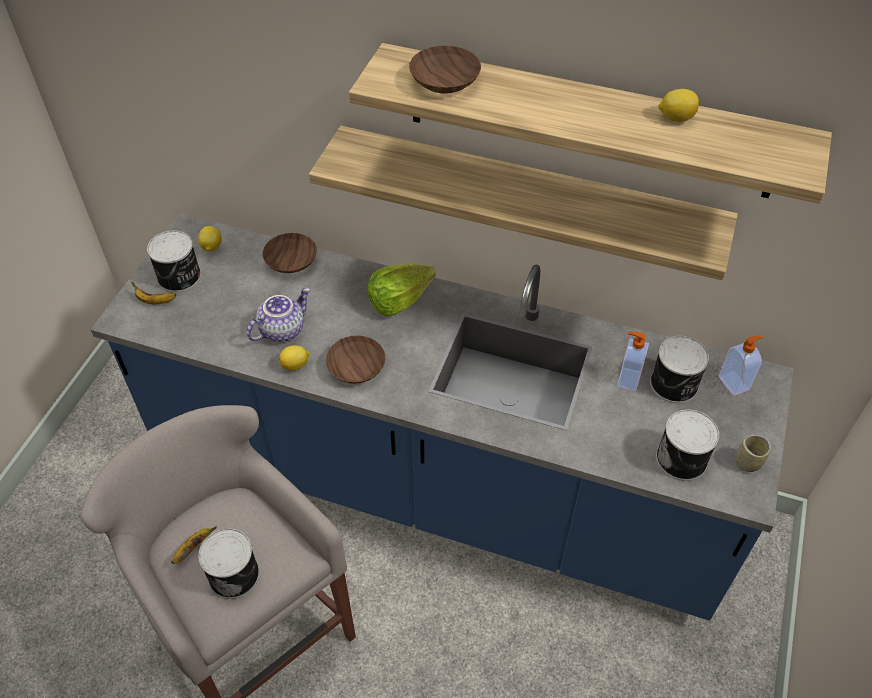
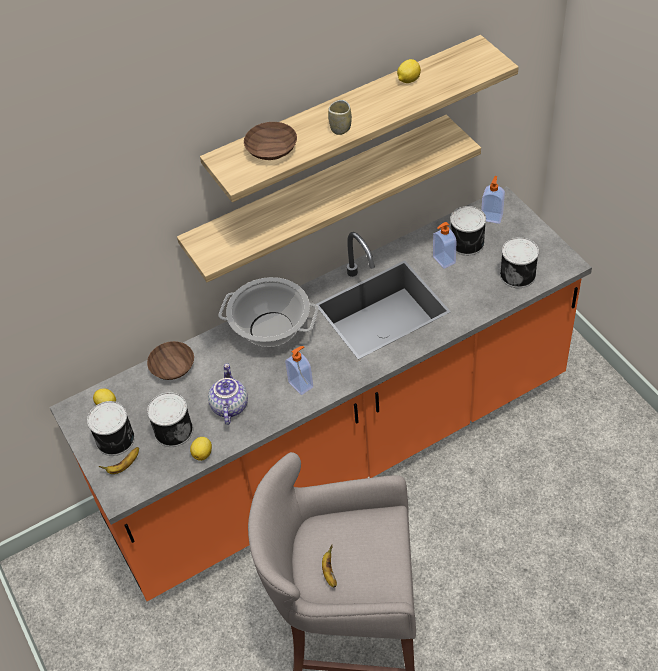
camera: 45 degrees left, 0 degrees up
(234, 573) = (370, 558): can -> can (173, 430)
(296, 365) = (267, 415): lemon -> lemon (203, 453)
(355, 366) = (301, 384): brown bowl -> soap dispenser
(399, 300) = (271, 329): lettuce -> cooking pot
(436, 486) = (341, 451): blue counter -> orange counter
(748, 463) = (546, 249): cup -> cup (340, 128)

